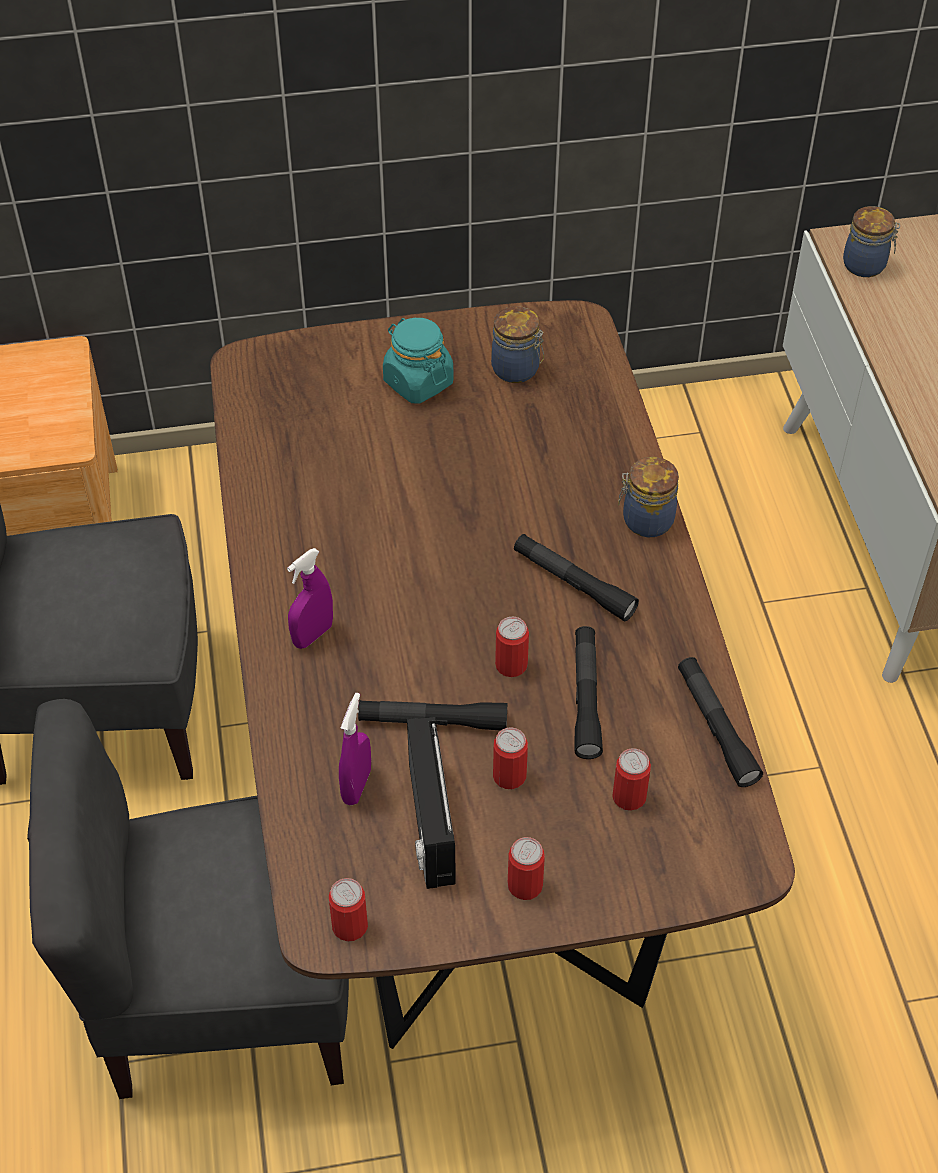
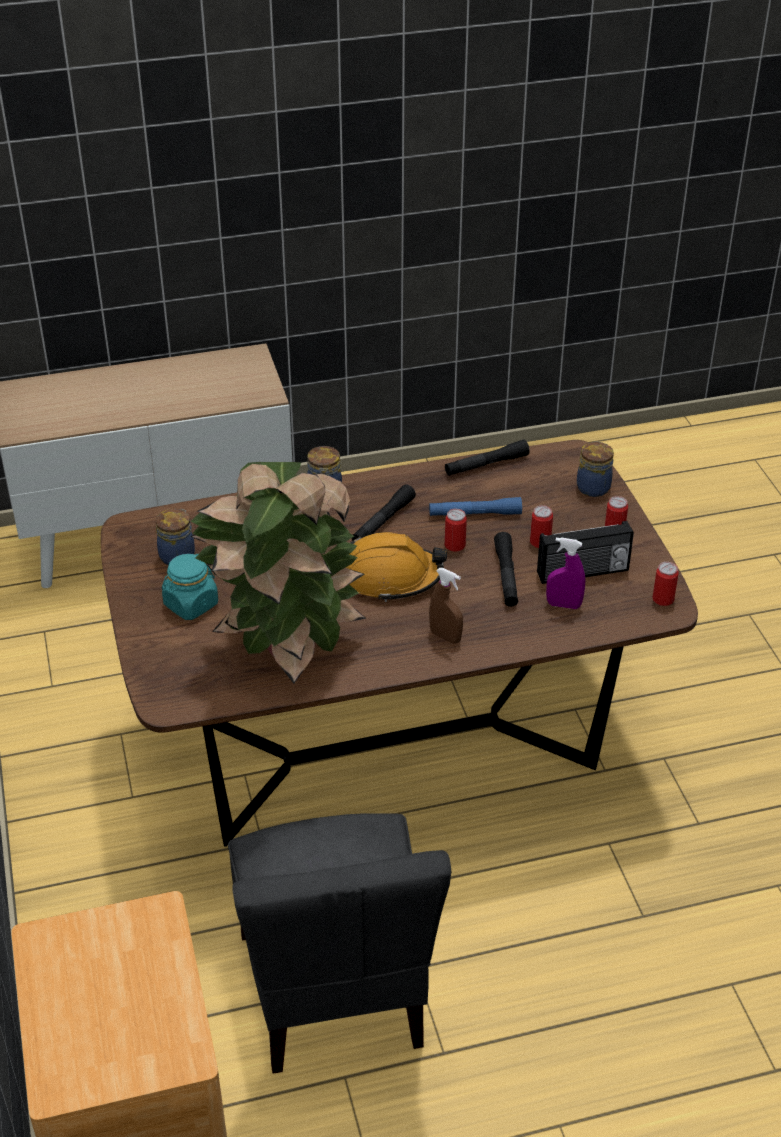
camera: 95 degrees left, 10 degrees down
(225, 996) = (579, 862): grey chair -> none
(312, 635) = (445, 636): purple spray bottle -> brown spray bottle
(326, 468) = (284, 645): none -> potted plant
(446, 584) = (391, 577): none -> orange hard hat
(586, 698) = (475, 514): black flashlight -> blue flashlight
(629, 797) = (543, 496): can -> none
(866, 265) = (45, 422): jar -> jar (593, 487)

